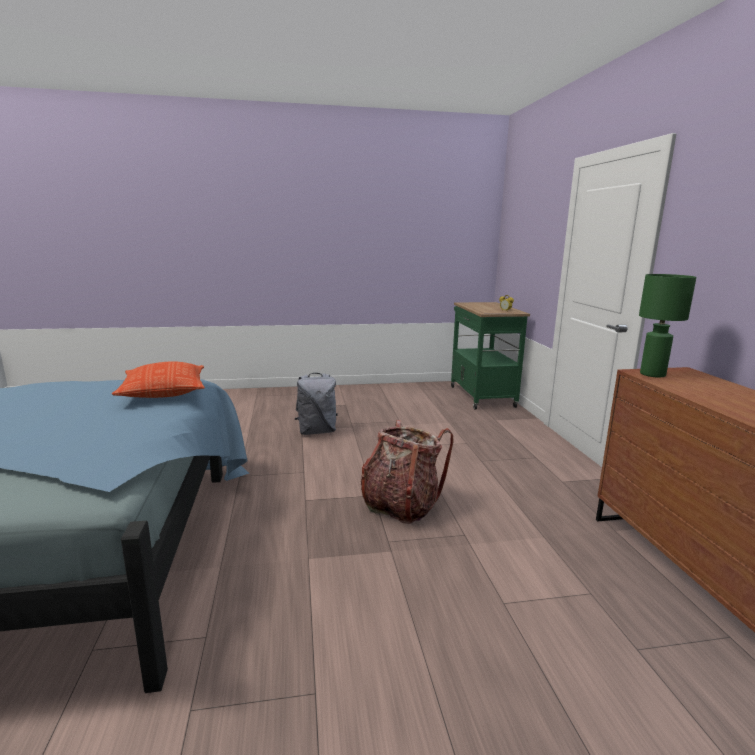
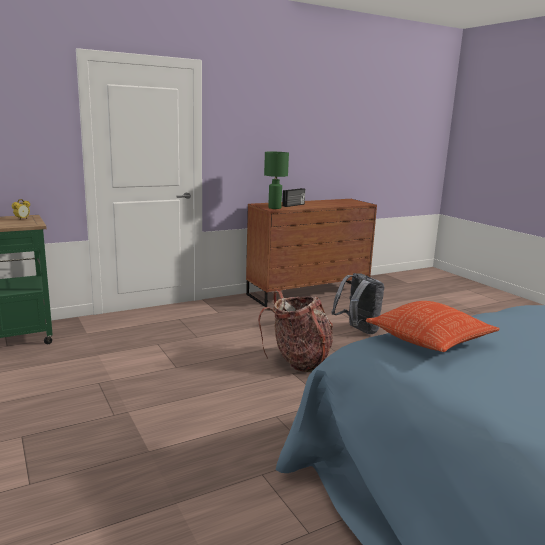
camera: 110 degrees left, 0 degrees up
(317, 431) = (152, 436): grey backpack -> grey backpack (358, 330)
(706, 389) = (294, 205): none -> radio

